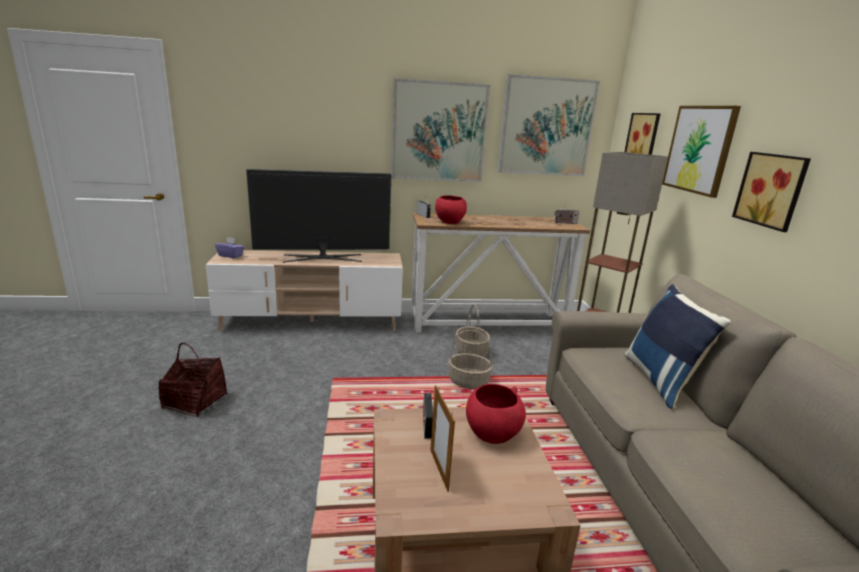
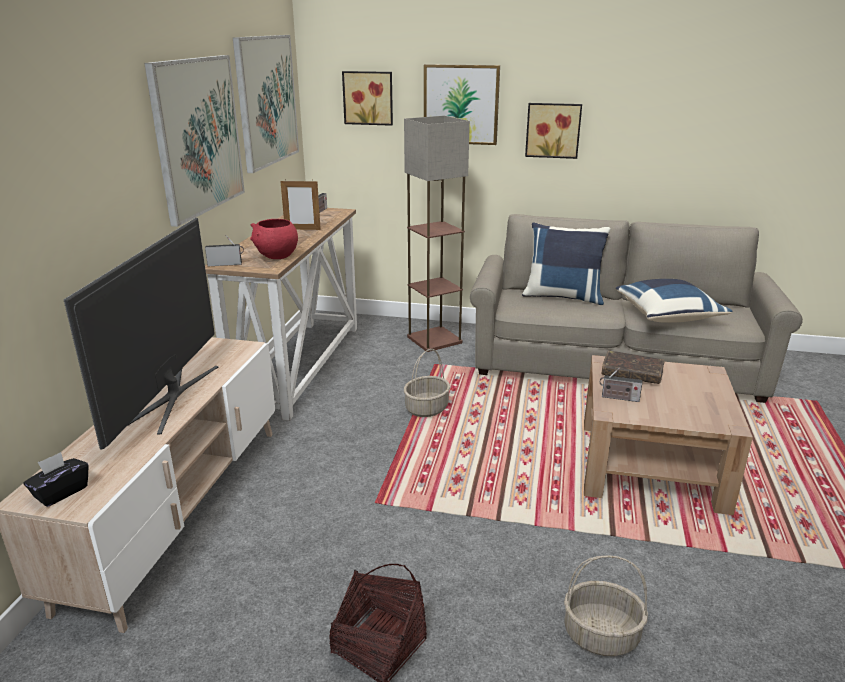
camera: 70 degrees left, 5 degrees up
(230, 256) = (61, 492): purple tissue box -> black tissue box
(439, 469) = (678, 402): picture frame -> picture frame (302, 229)
(470, 351) = (363, 393): basket -> basket (600, 635)
(492, 434) = (632, 373): red bowl -> brown book
(704, 467) = (667, 316): none -> blue pillow

